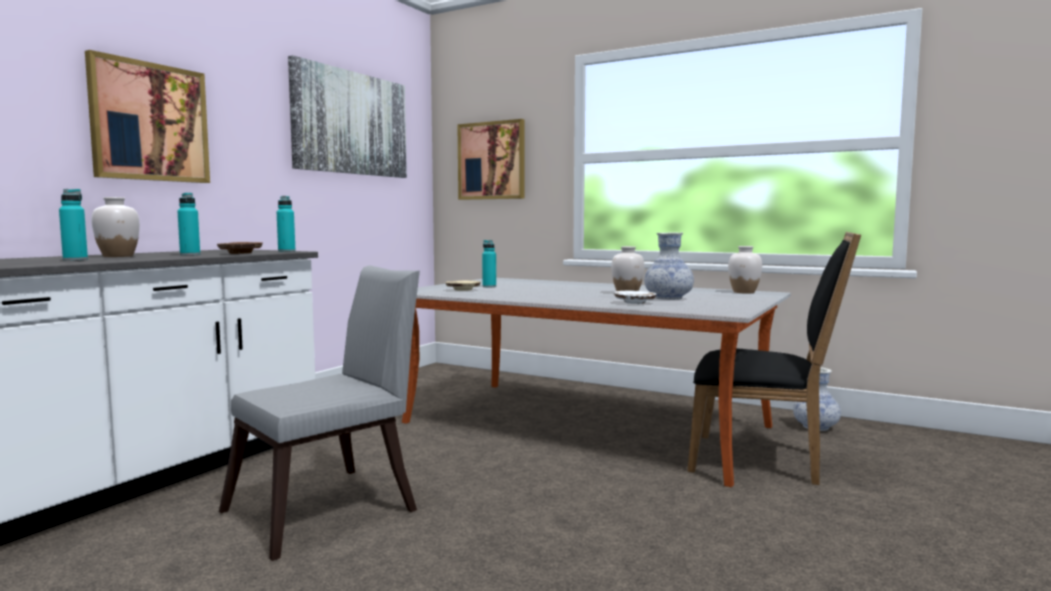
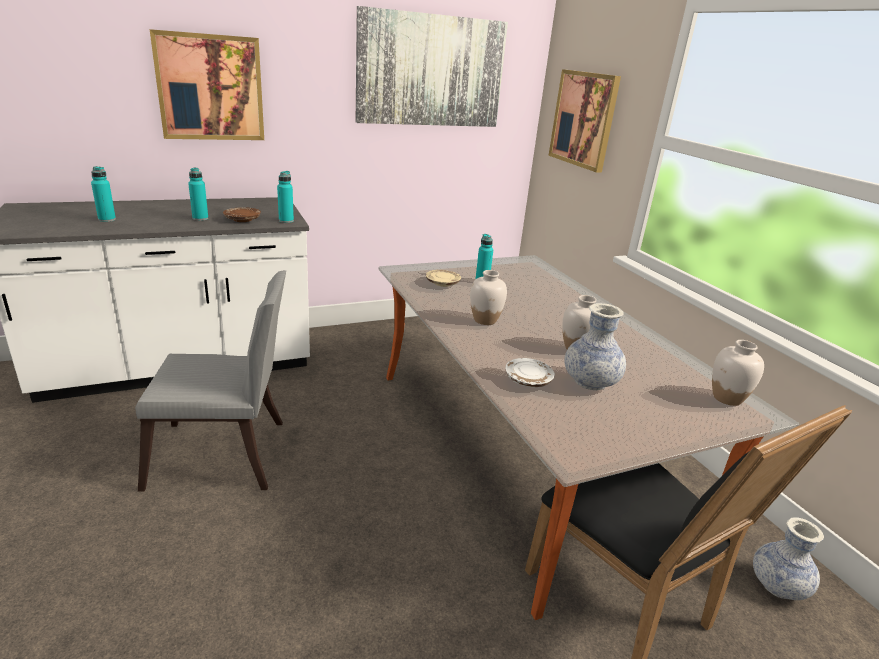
camera: 35 degrees right, 20 degrees up
(118, 256) = (154, 212): white vase -> white vase (485, 320)

